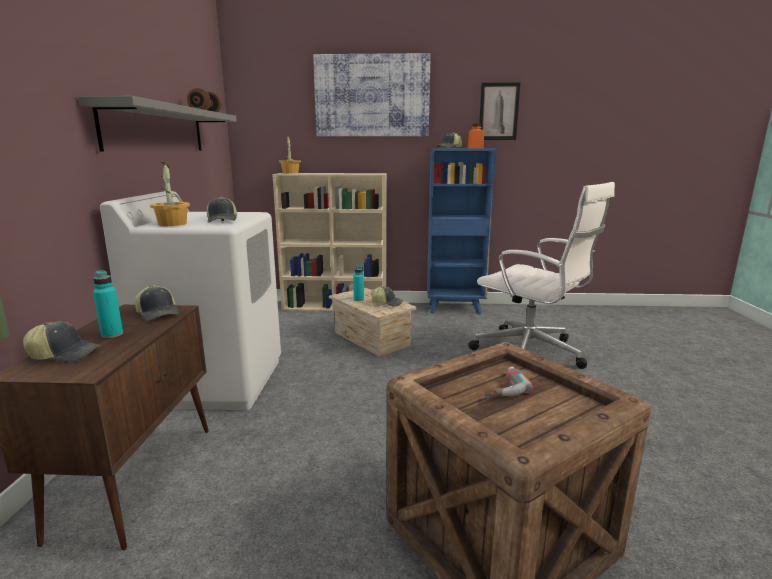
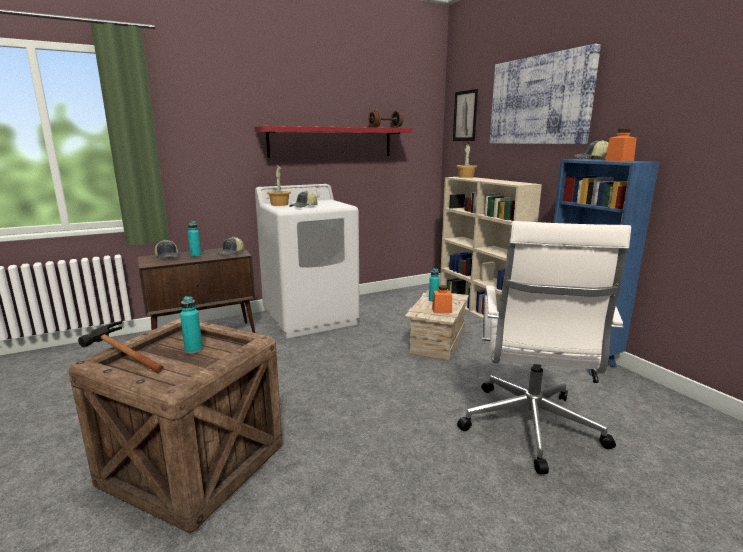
camera: 60 degrees right, 0 degrees up
(157, 129) = (331, 142): grey shelf -> red shelf
(387, 303) = (442, 310): cap -> orange jar
(498, 111) = (680, 109): picture -> picture (465, 116)
(499, 387) = (193, 350): power drill -> turquoise bottle
(507, 438) = (120, 361): none -> hammer

